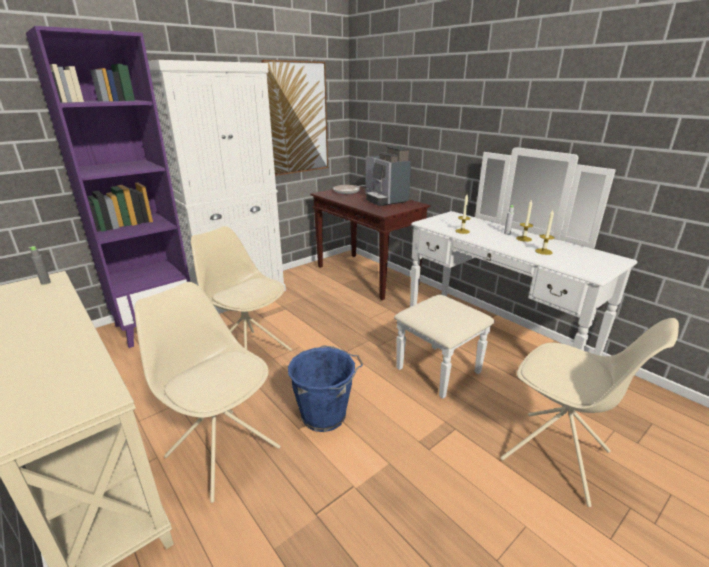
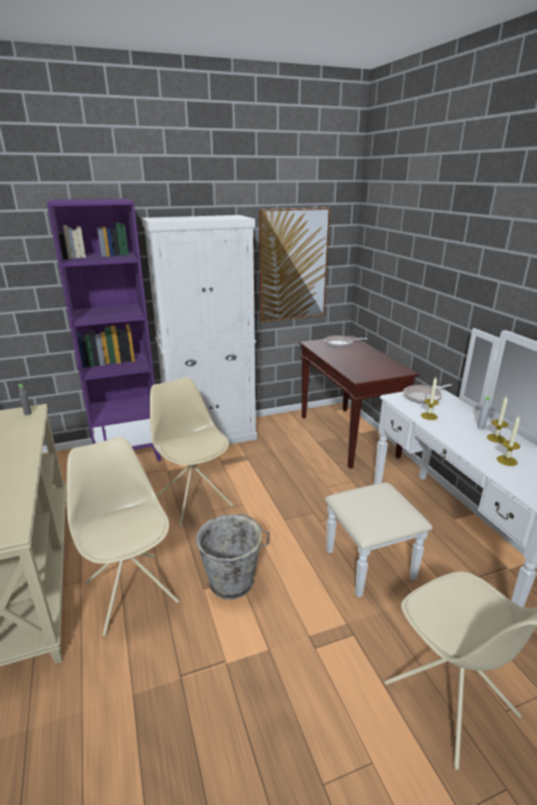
camera: 20 degrees right, 0 degrees up
(326, 415) = (233, 582): blue bucket -> grey bucket
(385, 200) = (371, 360): coffee machine -> none
(448, 219) = (424, 397): none -> frying pan

